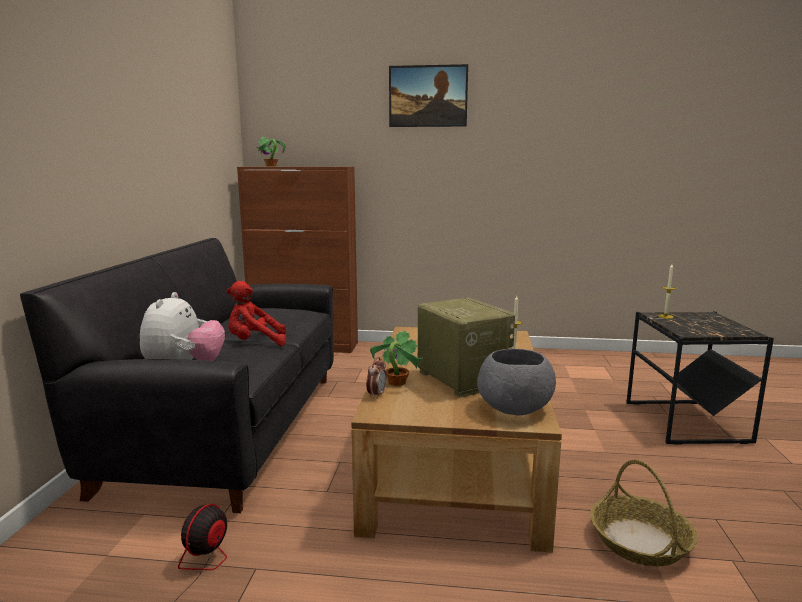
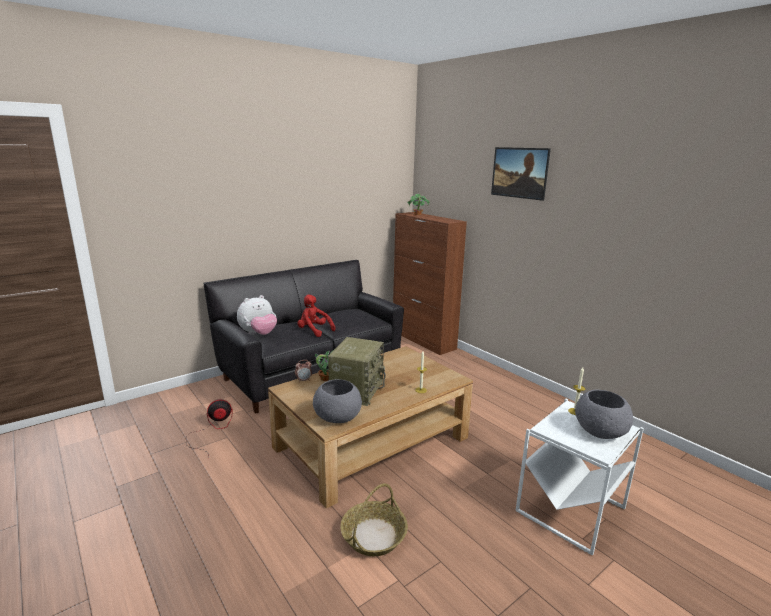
camera: 45 degrees right, 5 degrees up
(686, 422) = (571, 510): black side table -> white side table
(711, 322) = (600, 432): none -> grey bowl

